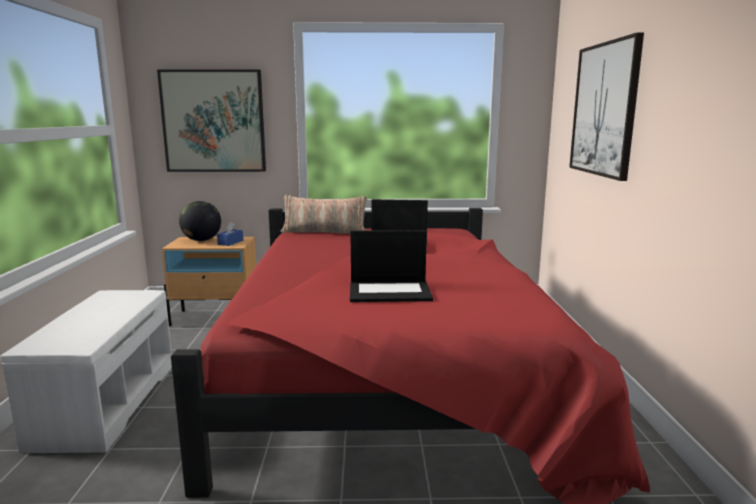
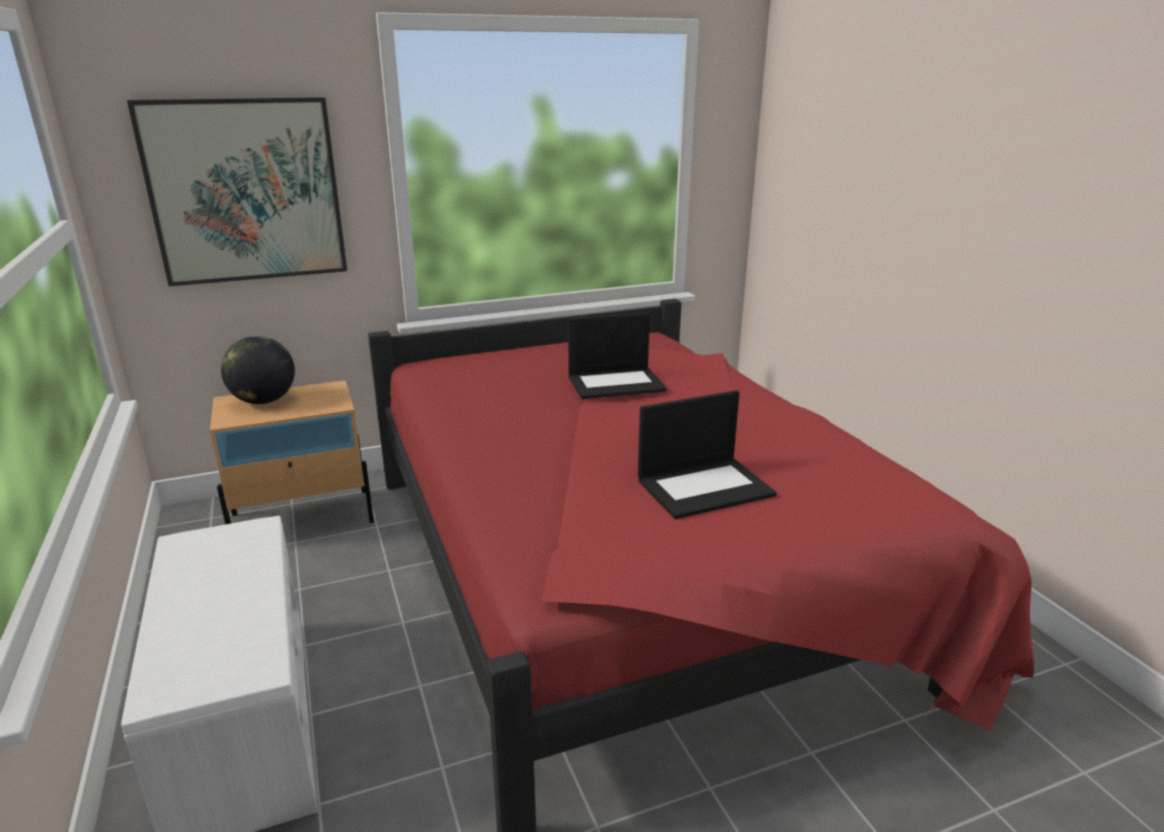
camera: 20 degrees left, 10 degrees up
(230, 242) = (319, 400): blue tissue box -> none
(324, 232) = (474, 366): pillow -> none
(604, 109) = (878, 171): picture -> none

